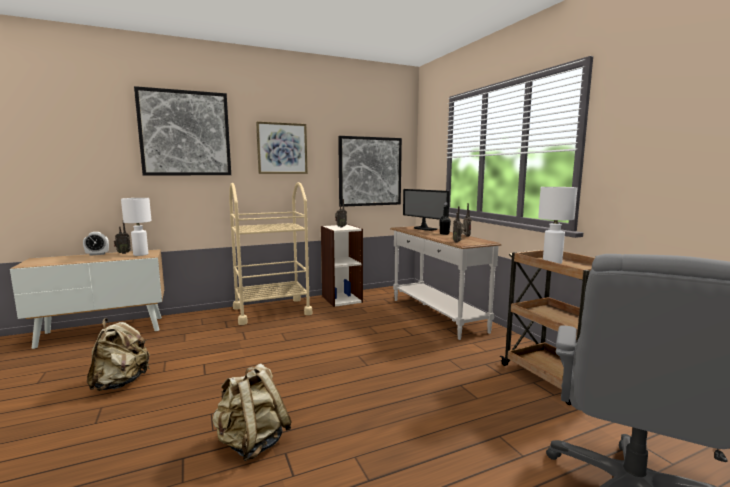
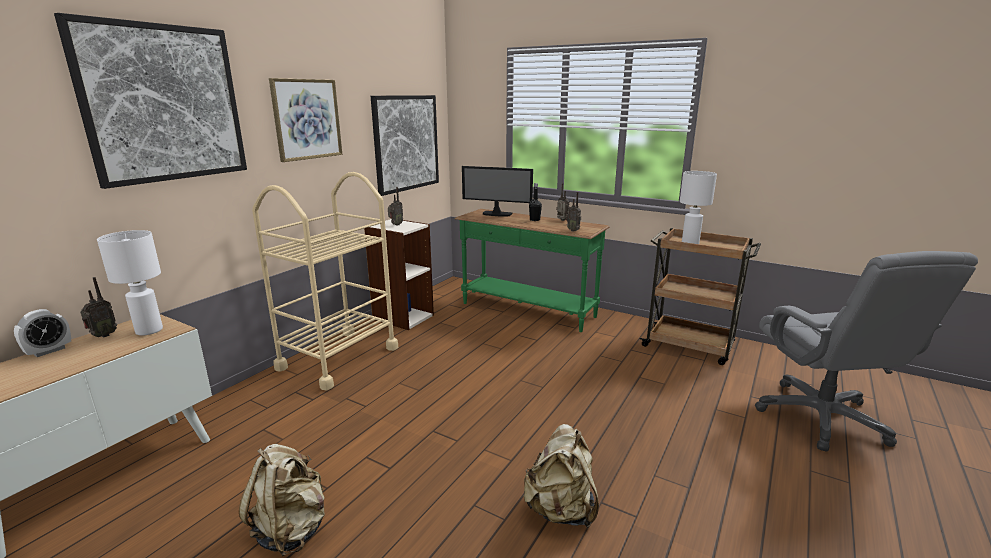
camera: 35 degrees left, 10 degrees up
(436, 315) = (527, 310): white console table -> green console table

